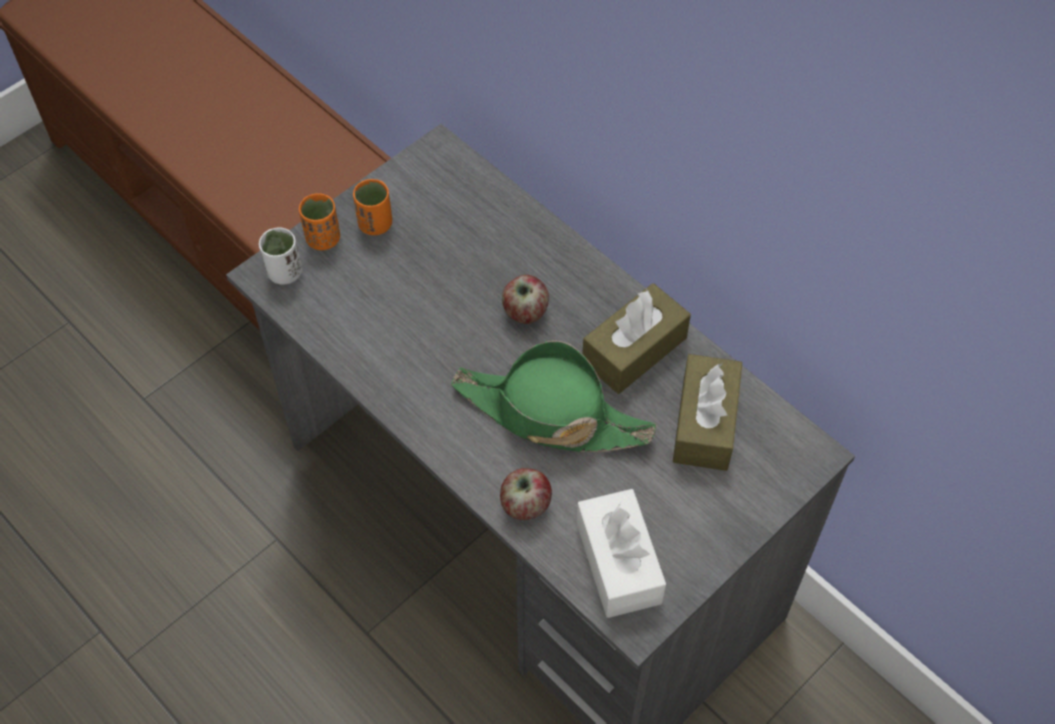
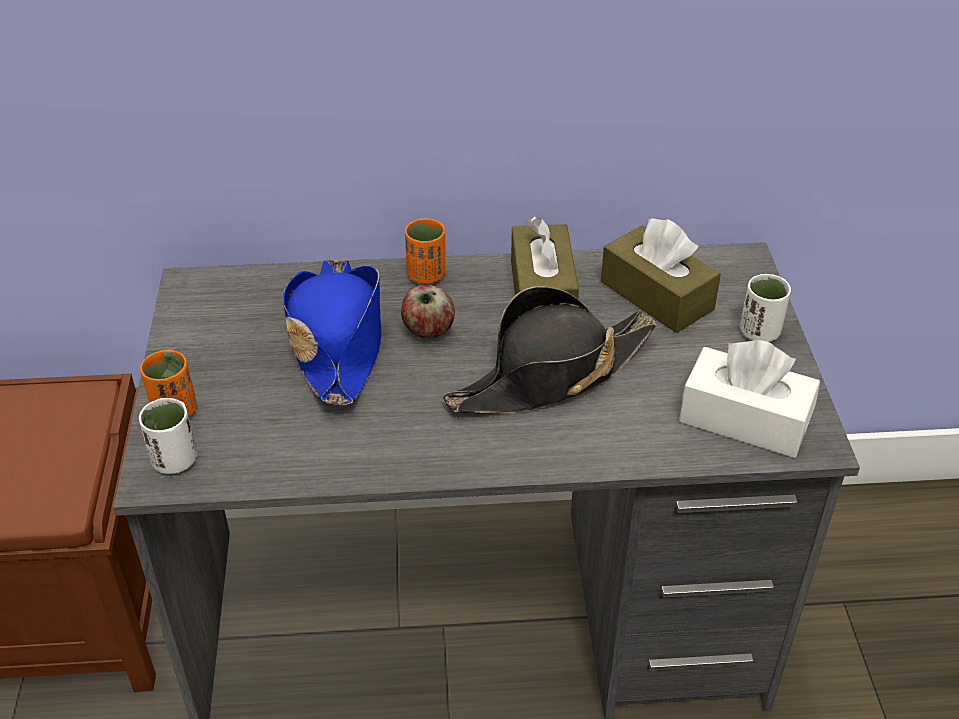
camera: 50 degrees left, 15 degrees down
(375, 224) = (209, 367): orange cup -> orange cup (426, 275)
(465, 269) = (337, 340): none -> blue hat
(525, 505) = (628, 443): apple -> none
(550, 414) = (551, 375): green hat -> black hat
(729, 516) = (759, 332): none -> white cup

